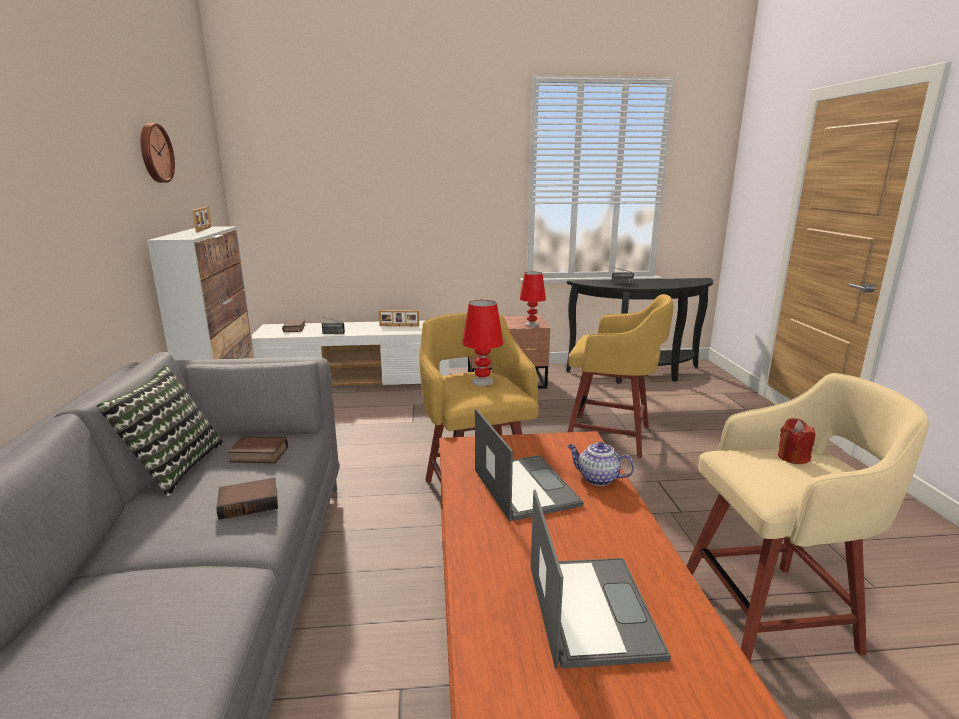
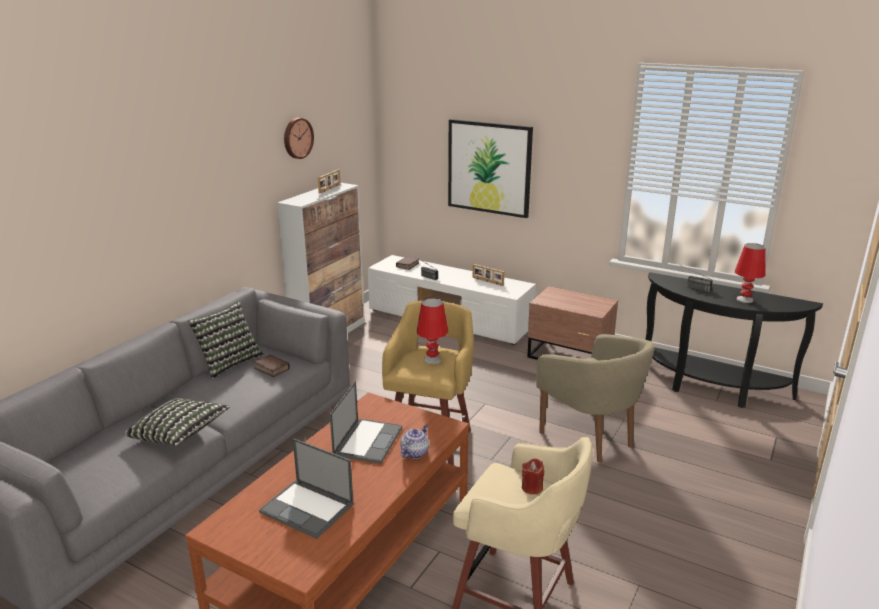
camera: 35 degrees right, 5 degrees up
(198, 599) = (179, 434): none -> pillow
(250, 502) = (240, 396): book -> none
(380, 202) = (489, 167): none -> picture
(531, 324) = (590, 310): red table lamp -> red table lamp (744, 299)
(591, 608) = (308, 508): laptop -> laptop turned 90 degrees clockwise
(597, 478) = (415, 452): teapot -> teapot turned 60 degrees clockwise
(611, 436) = (590, 438): yellow stool -> beige armchair

